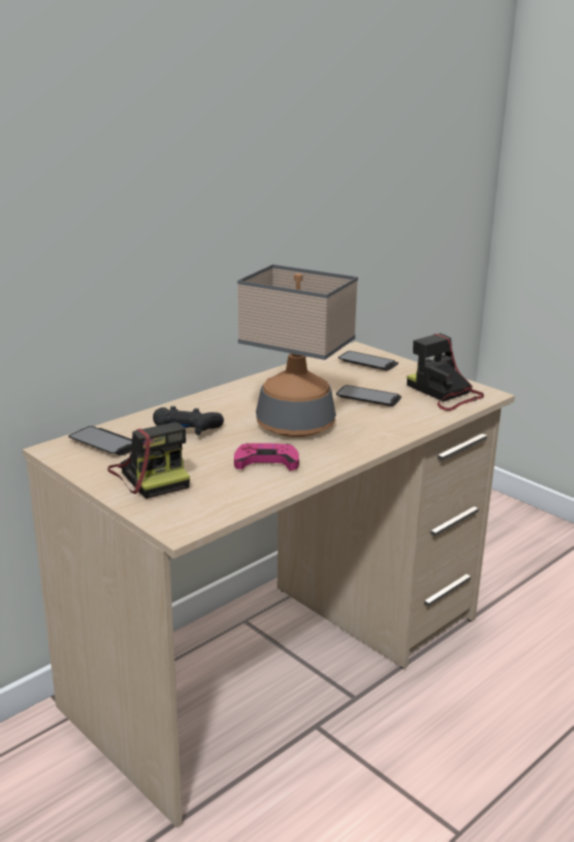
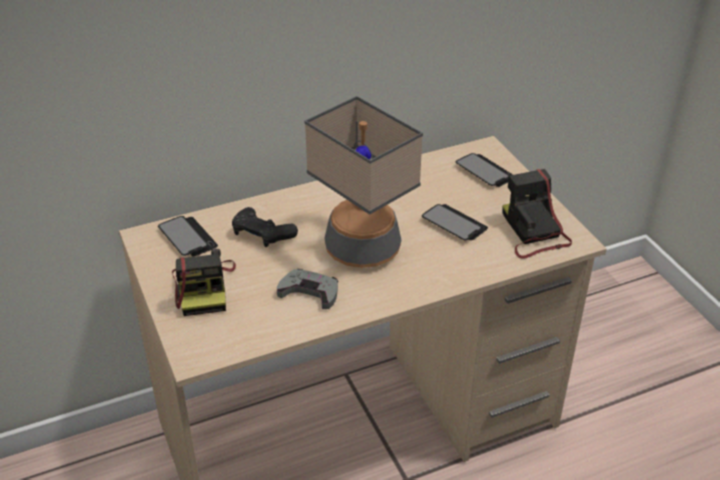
camera: 20 degrees right, 15 degrees up
(266, 462) = (309, 292): pink game controller -> grey game controller

